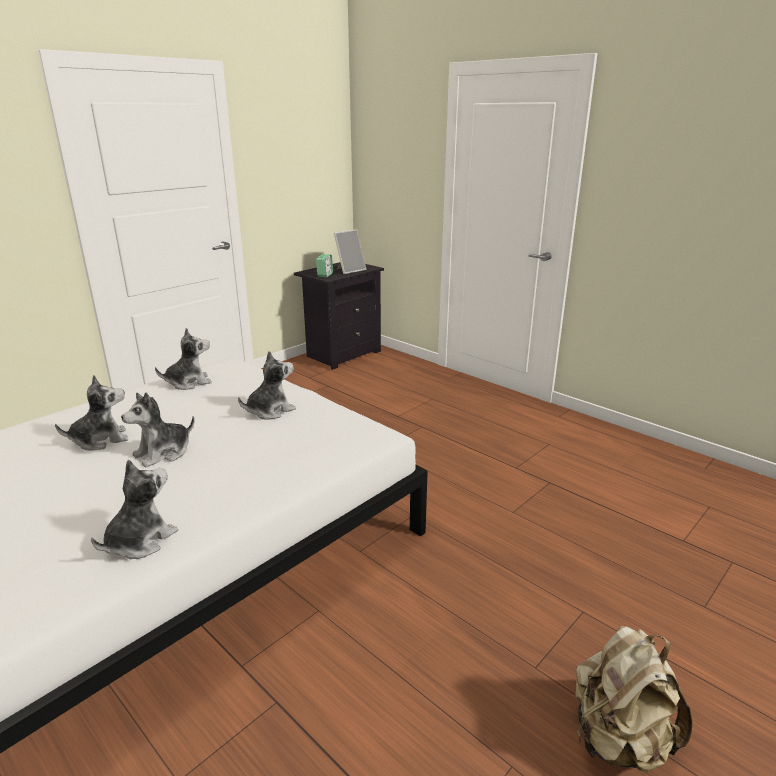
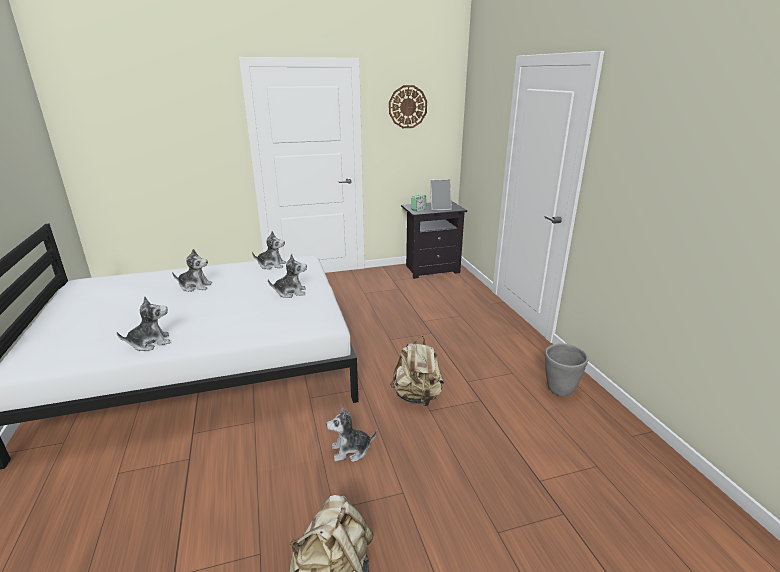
camera: 30 degrees right, 0 degrees up
(163, 453) = (212, 301): plush toy -> plush toy (351, 450)
(288, 134) = (407, 107): none -> wall clock
(484, 502) = (417, 397): none -> beige backpack
(606, 446) = (559, 389): none -> grey planter

